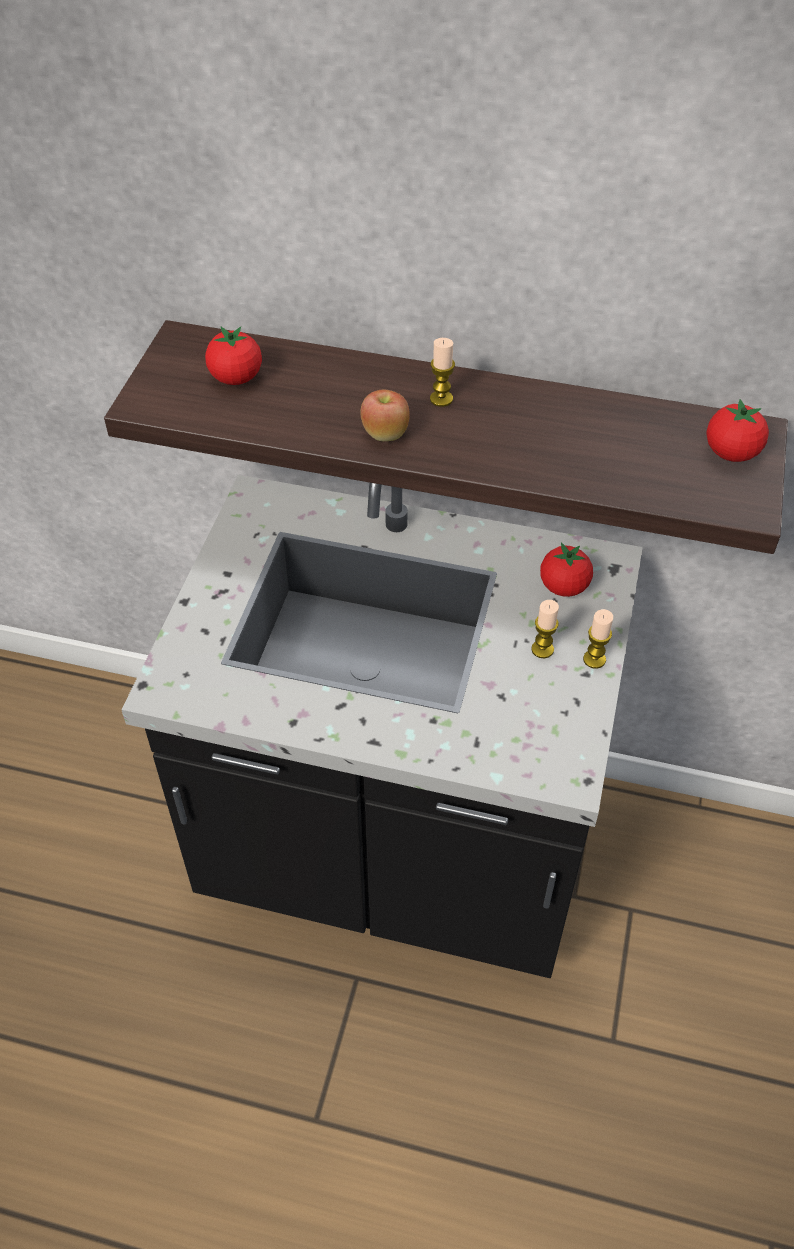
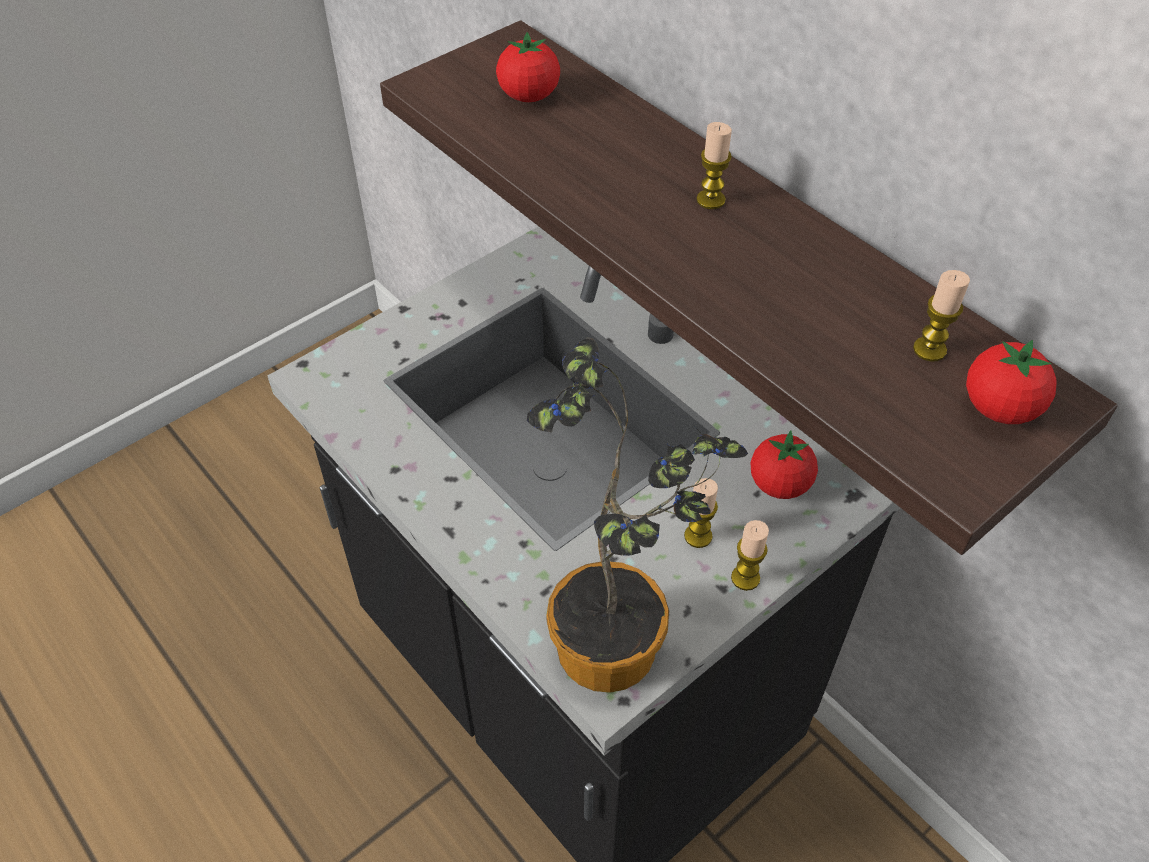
camera: 35 degrees right, 0 degrees up
(385, 434) = (617, 209): apple -> none
(554, 746) = (621, 642): none -> potted plant
(663, 436) = (929, 349): none -> candle

